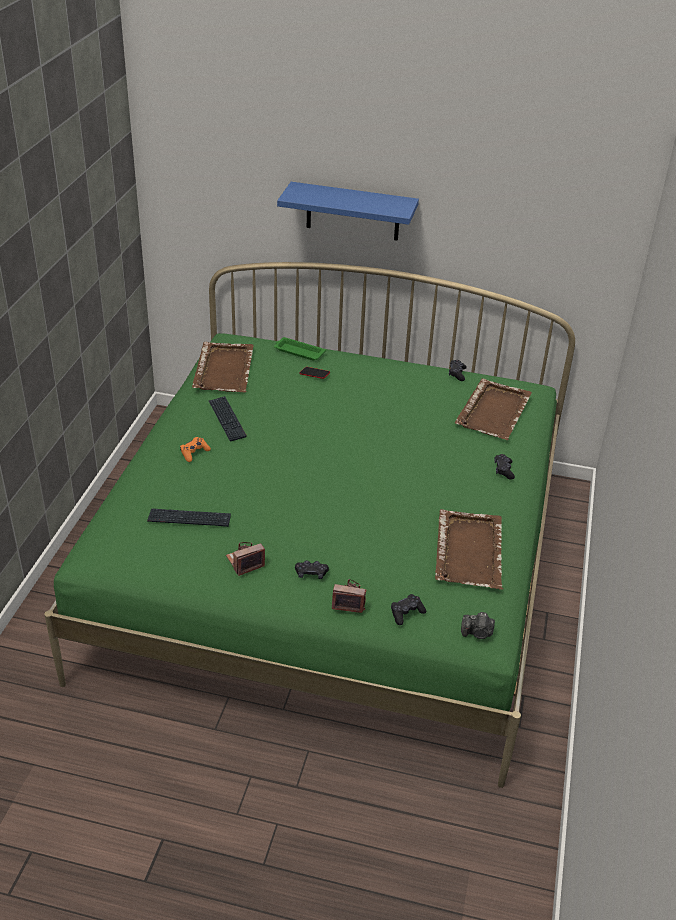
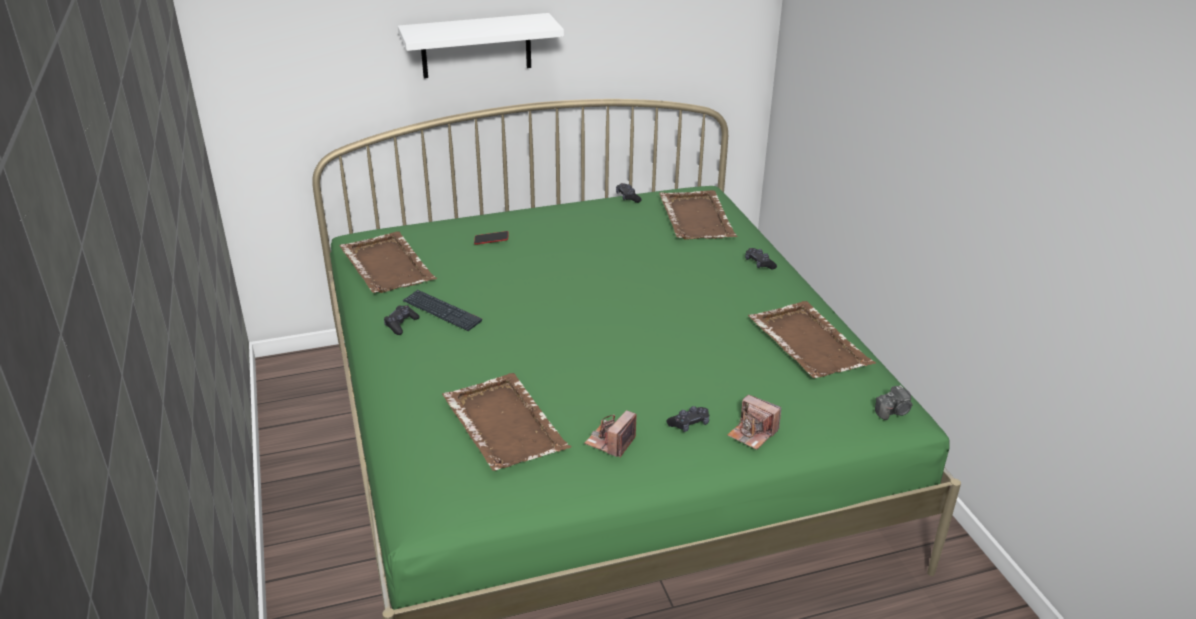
camera: 30 degrees left, 5 degrees down
(189, 519) = (504, 424): keyboard -> brown tray
(194, 453) = (439, 357): orange game controller -> none
(298, 352) = (451, 225): green tray -> none
(349, 600) = (752, 433): camera -> camera turned 120 degrees counterclockwise
(353, 211) = (476, 46): blue shelf -> white shelf
(406, 613) = (816, 421): black game controller -> black game controller (401, 324)

